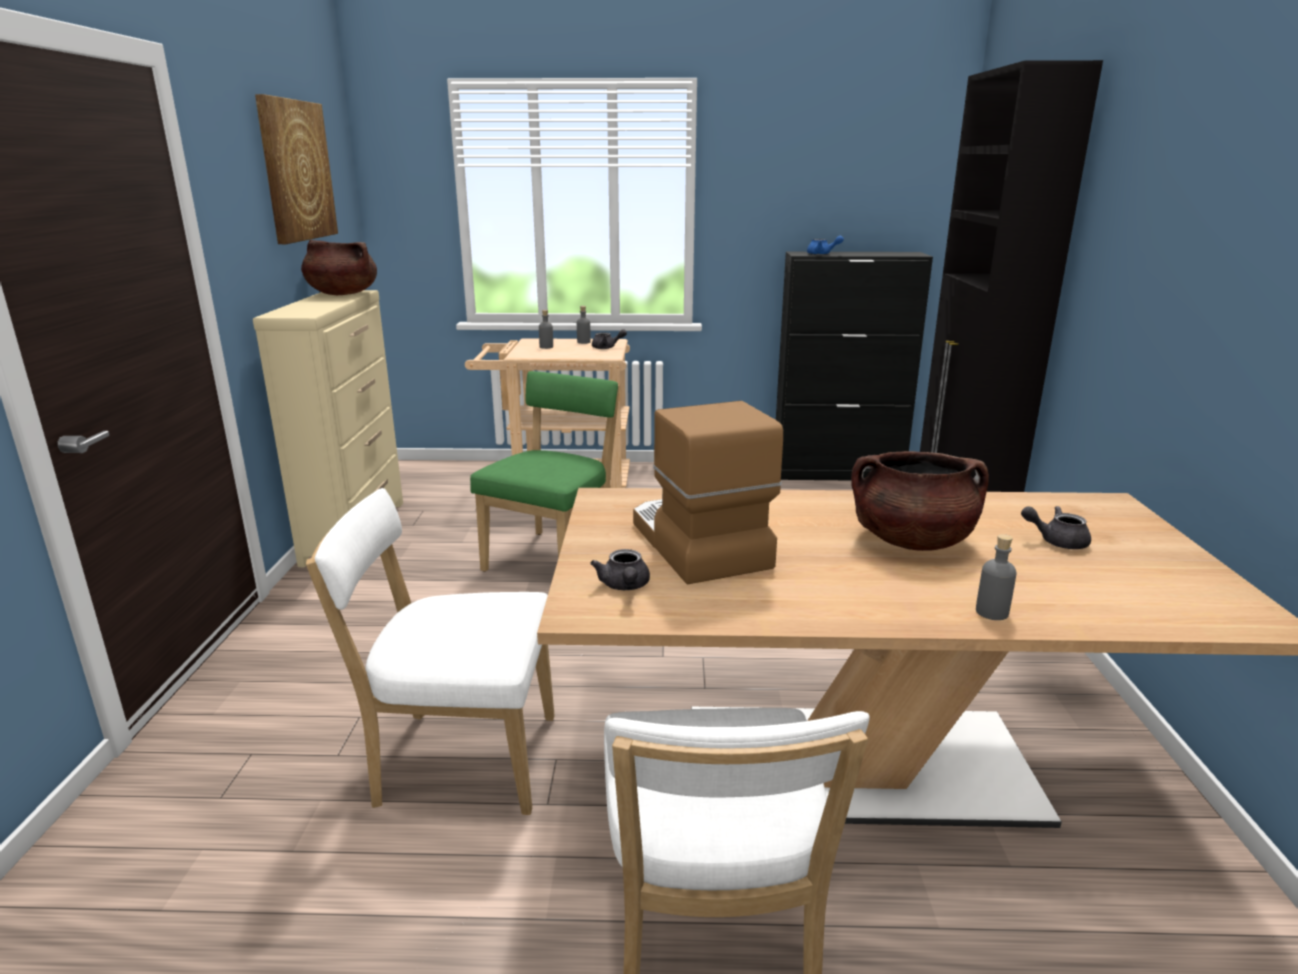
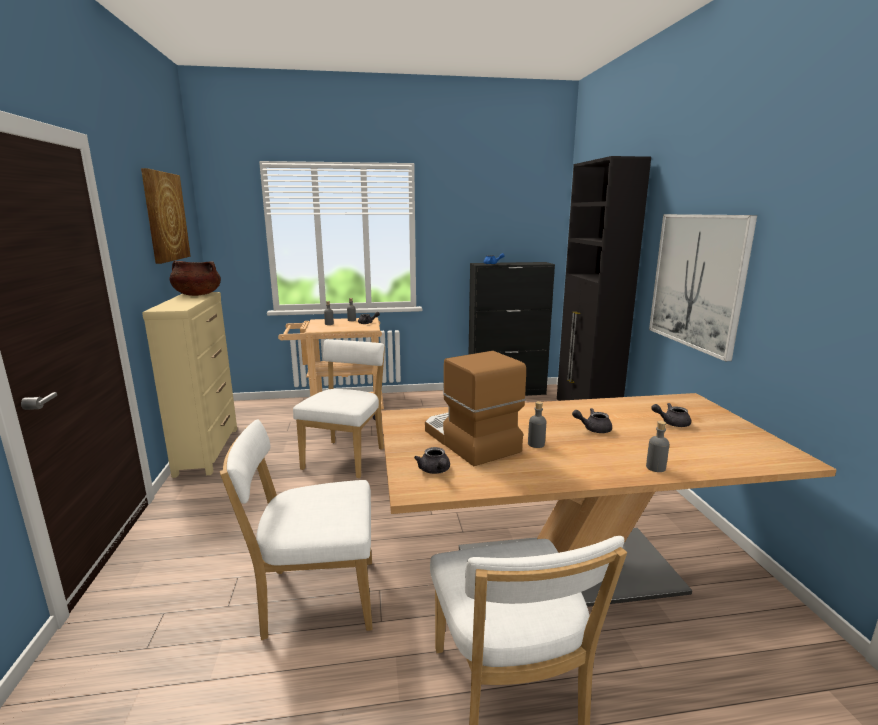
camera: 10 degrees left, 5 degrees down
(554, 557) = (346, 457): green chair -> white chair
(804, 558) = (536, 444): none -> grey bottle
(911, 541) = (593, 429): brown cooking pot -> grey teapot
(1155, 294) = (697, 281): none -> picture

